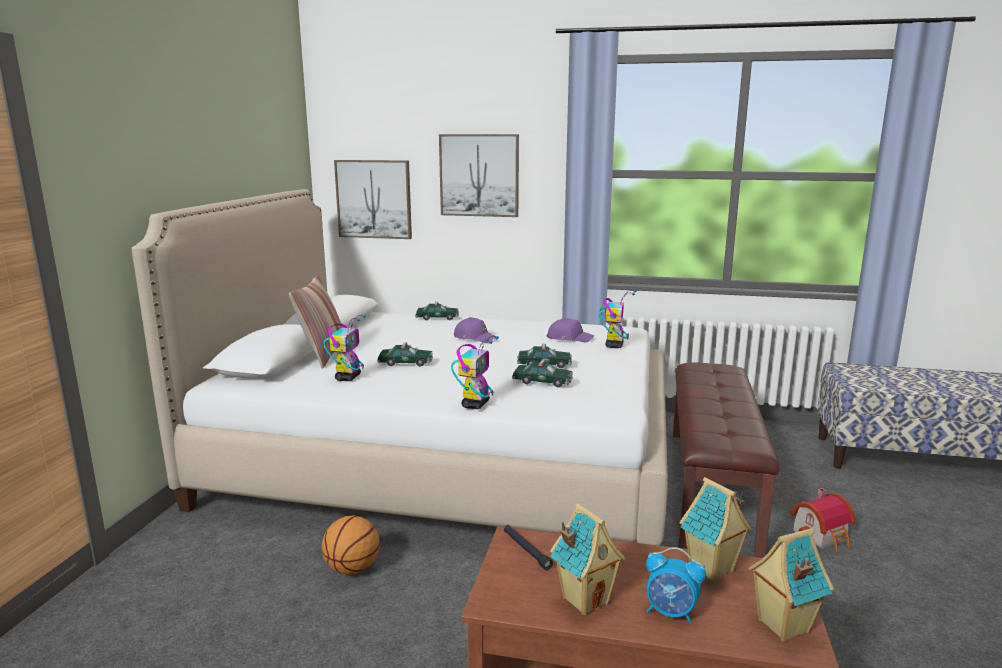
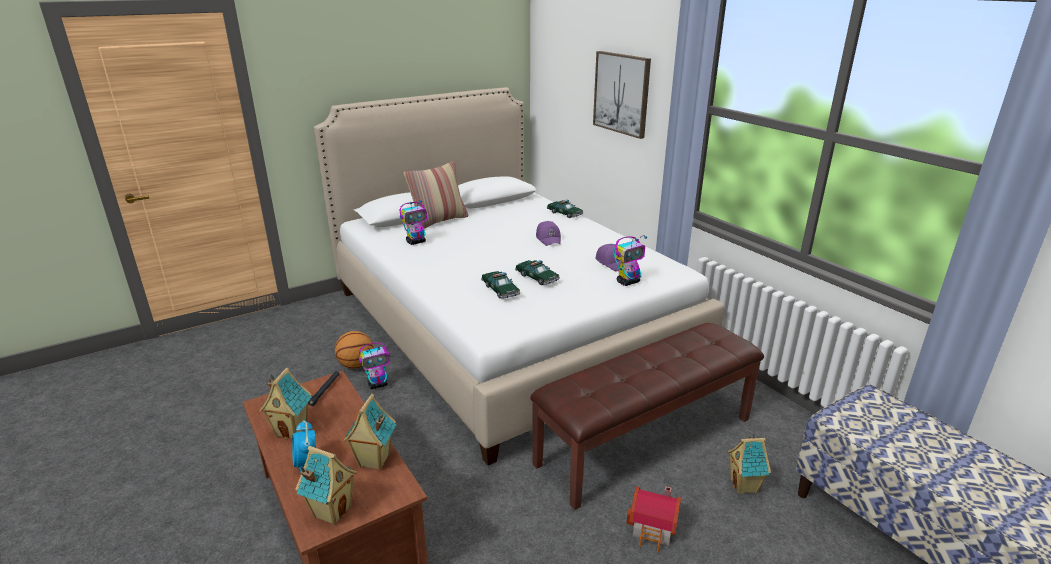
camera: 45 degrees right, 10 degrees up
(374, 199) = (559, 101): picture -> none
(405, 363) = (464, 243): toy car -> none
(475, 404) = (432, 288): toy robot -> toy robot (378, 384)
(807, 479) = (744, 486): none -> toy house

